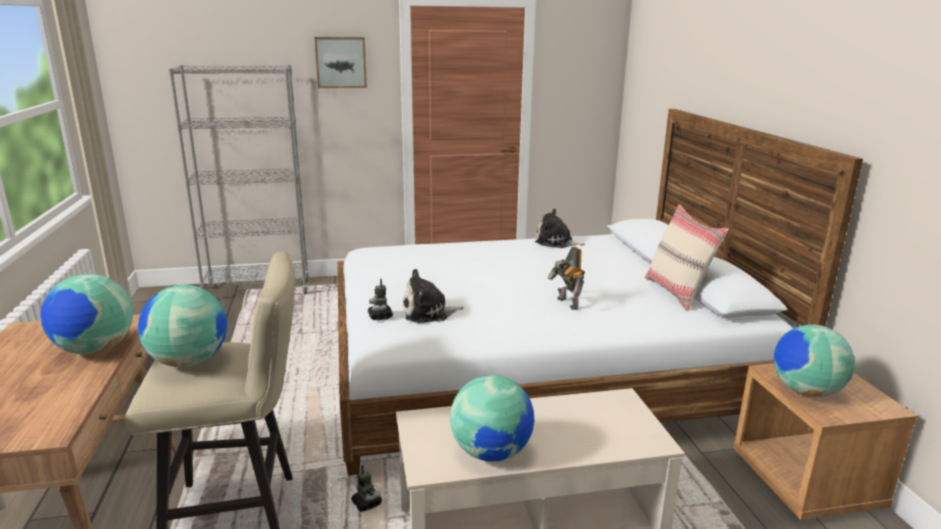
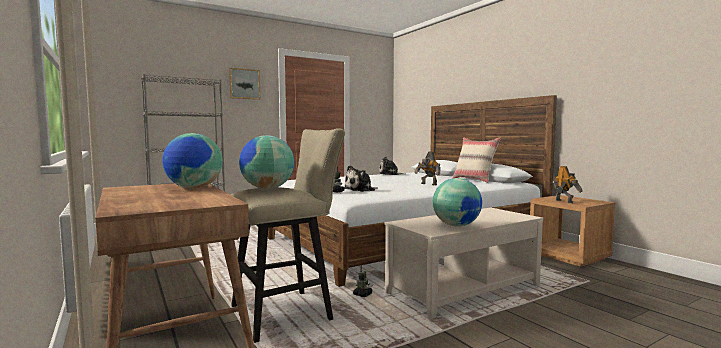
camera: 20 degrees left, 15 degrees down
(805, 391) = (564, 201): globe -> toy robot

